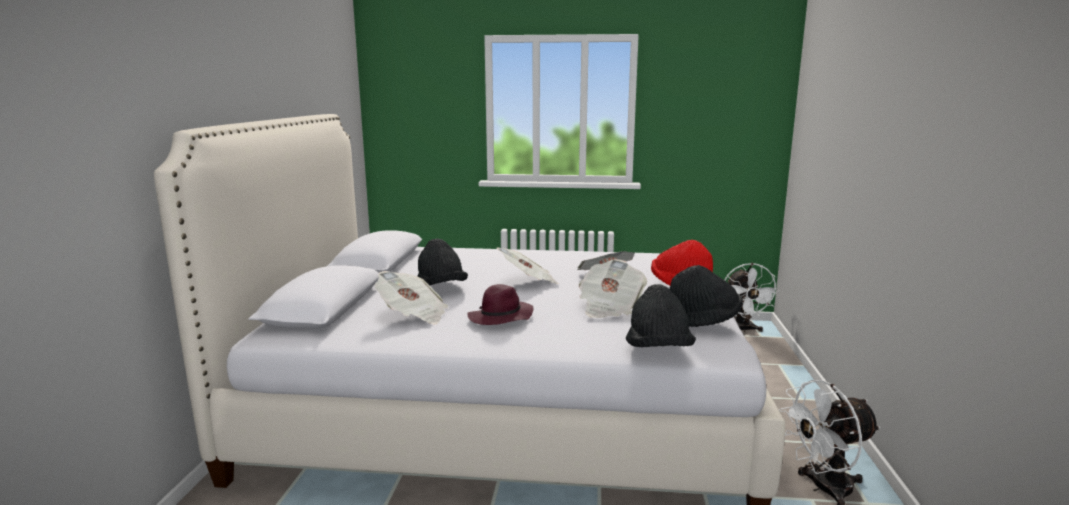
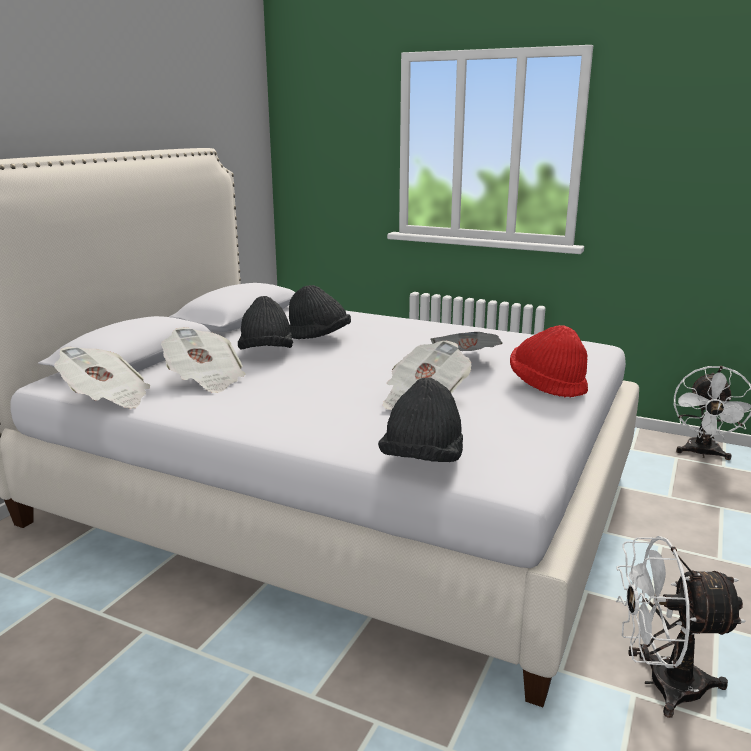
camera: 20 degrees right, 5 degrees up
(500, 318) = (289, 395): purple hat -> none
(528, 281) = (367, 357): newspaper -> newspaper (107, 398)
(702, 322) = (519, 434): black hat -> black hat (319, 338)

